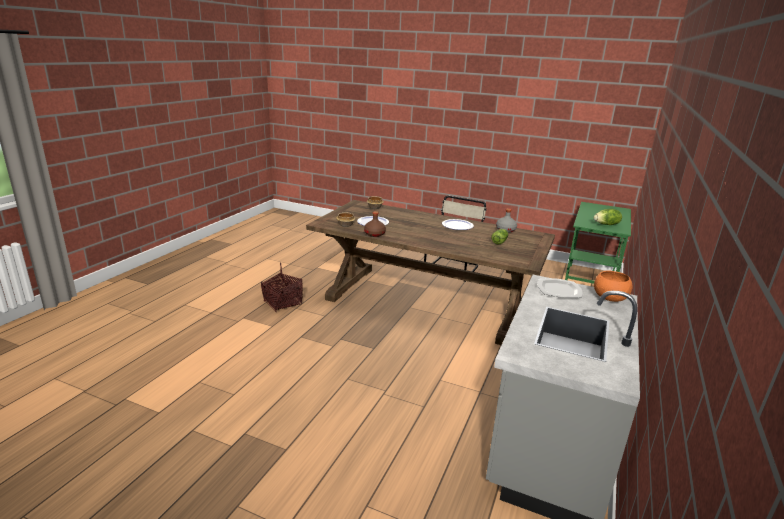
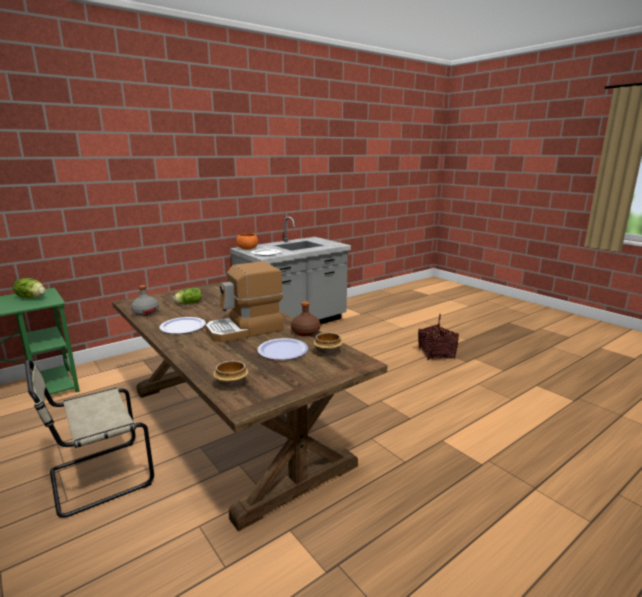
camera: 150 degrees left, 5 degrees down
(282, 303) = (422, 477): basket -> basket (436, 354)
(415, 229) = (245, 330): none -> coffee machine

